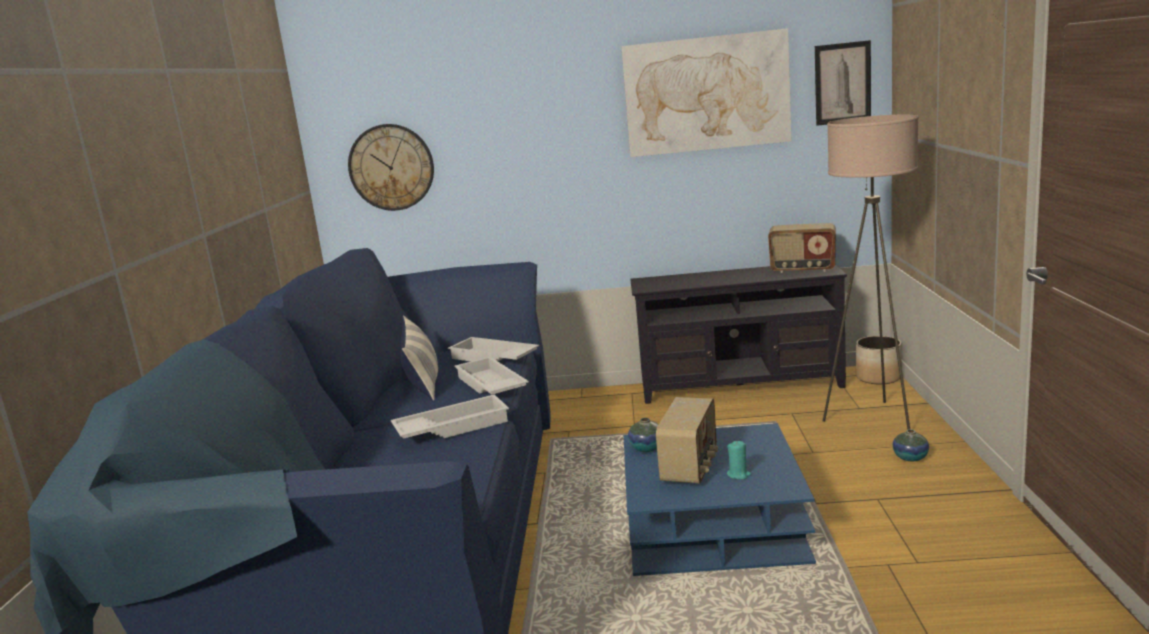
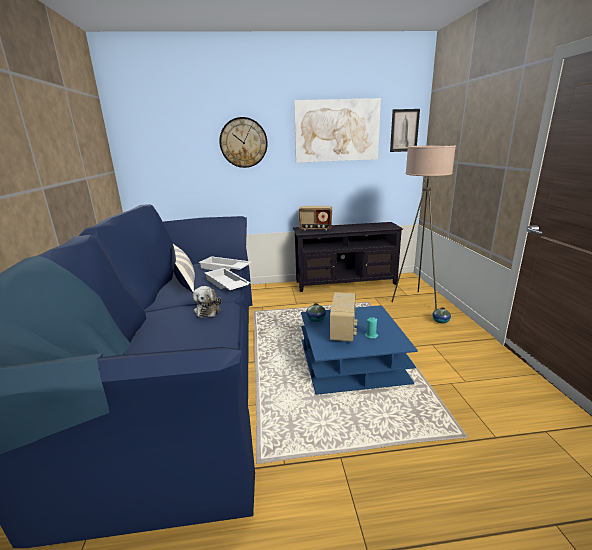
camera: 10 degrees left, 5 degrees up
(391, 167) = (163, 160): wall clock -> wall clock (243, 142)
(452, 427) = (208, 310): white tray -> plush toy
(802, 269) = (380, 225): radio -> radio (315, 229)
(878, 378) = (410, 279): planter -> none

